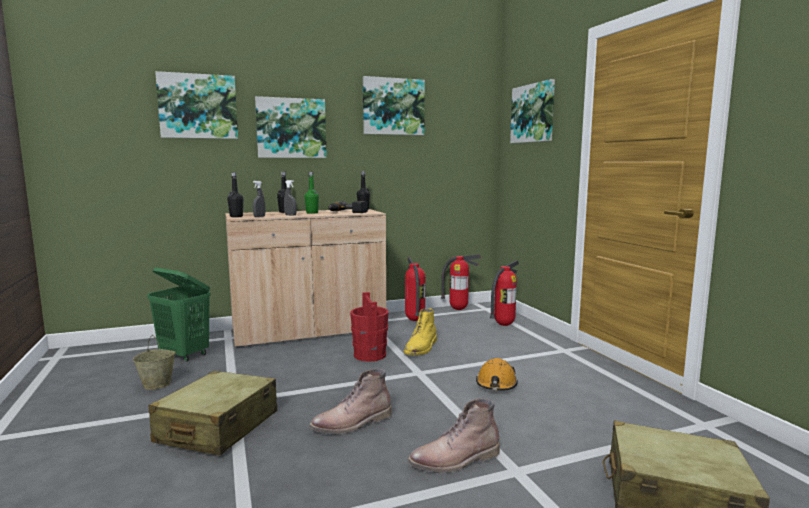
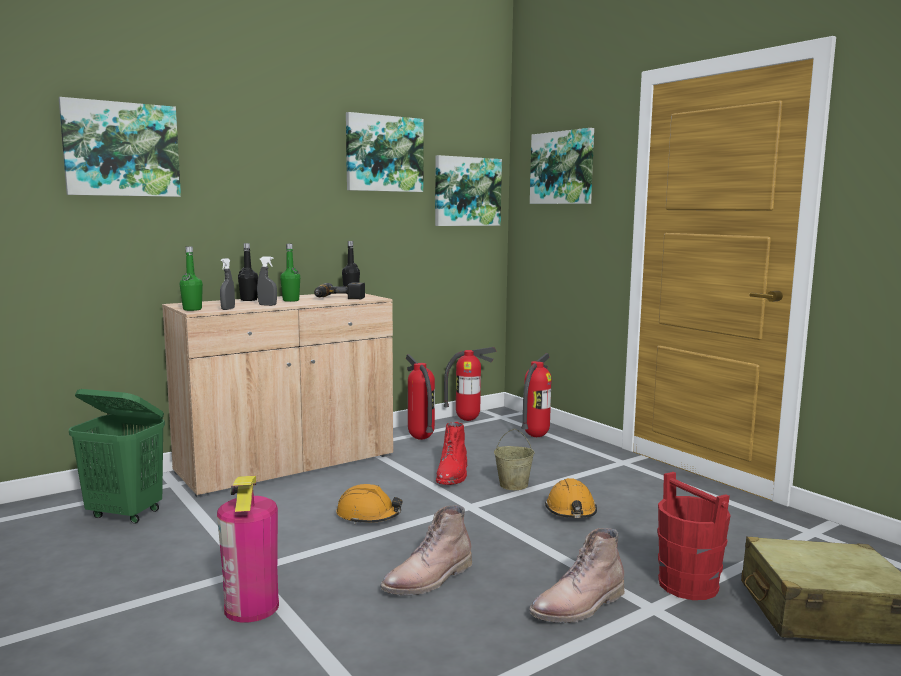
camera: 15 degrees left, 0 degrees up
(157, 384) = (116, 559): beige bucket -> beige bucket (514, 485)
(217, 428) = (252, 607): beige suitcase -> fire extinguisher
(236, 216) = (192, 309): black bottle -> green bottle
(291, 128) = (252, 182): picture -> picture (467, 191)
(340, 372) = (368, 516): none -> orange hard hat
(370, 355) = (392, 490): red bucket -> red bucket (688, 585)
(421, 348) = (453, 474): yellow boot -> red boot

